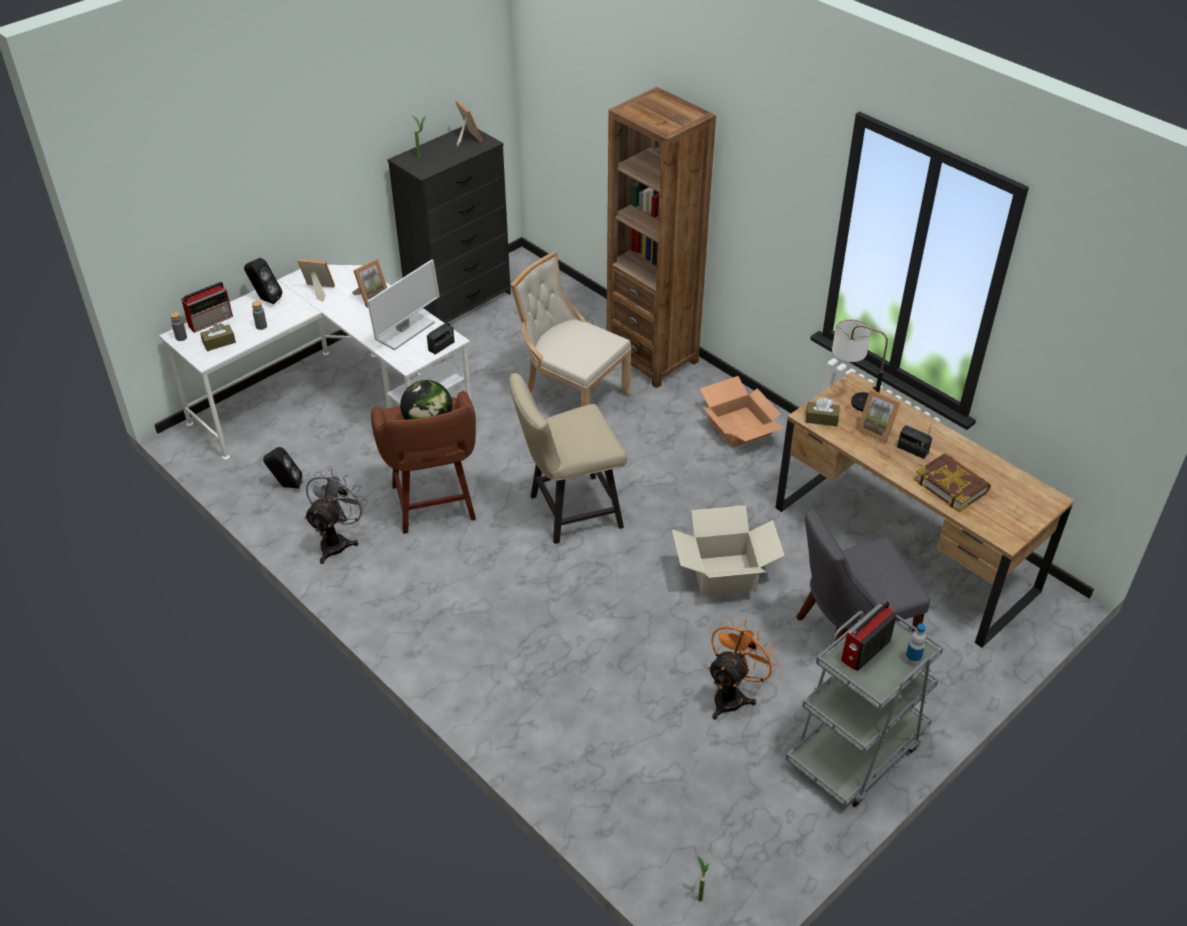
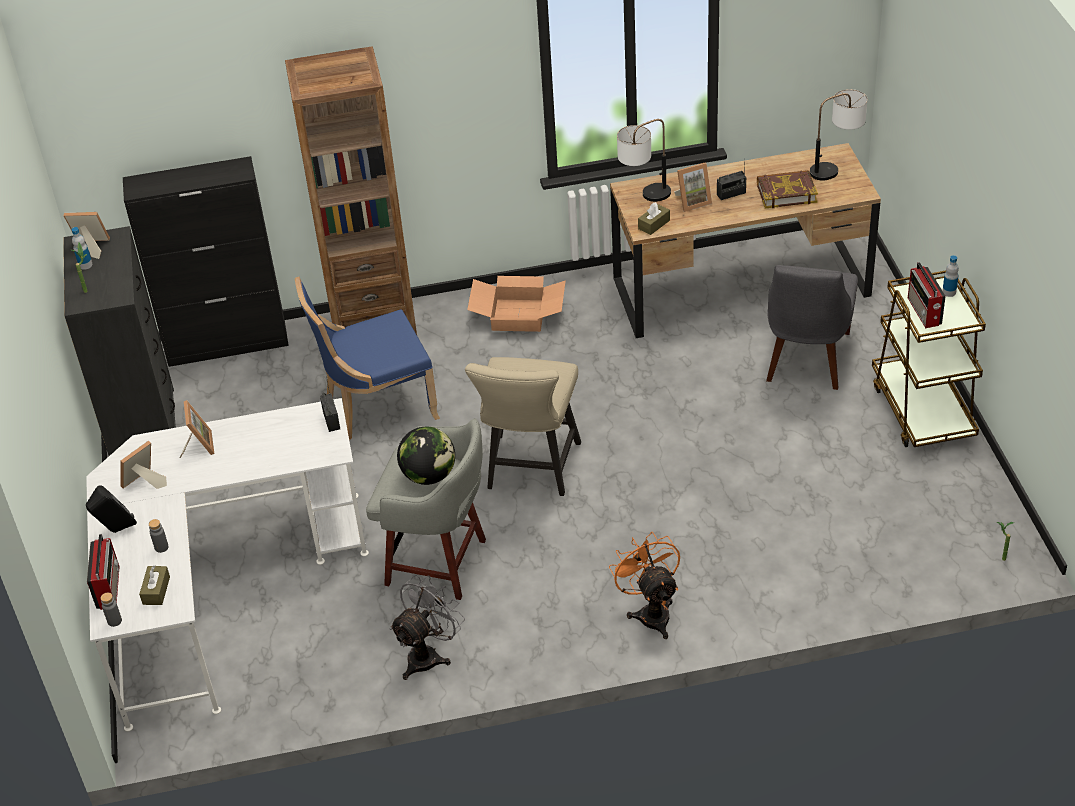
camera: 55 degrees left, 0 degrees up
(286, 486) = (310, 671): black speaker -> none
(337, 541) = (428, 655): grey fan -> grey fan turned 75 degrees clockwise
(404, 331) = (281, 439): monitor -> none
(434, 505) = (440, 563): brown stool -> grey stool
(446, 144) = (85, 265): none -> bottle
(571, 397) = (376, 407): beige chair -> blue chair
(576, 296) = (228, 344): none -> black cabinet
(724, 575) = (688, 403): cardboard box -> none
(733, 695) = (820, 454): orange fan -> orange fan (651, 612)
(856, 751) = (922, 410): grey cart -> brown cart
(1024, 506) = (836, 168): none -> table lamp

